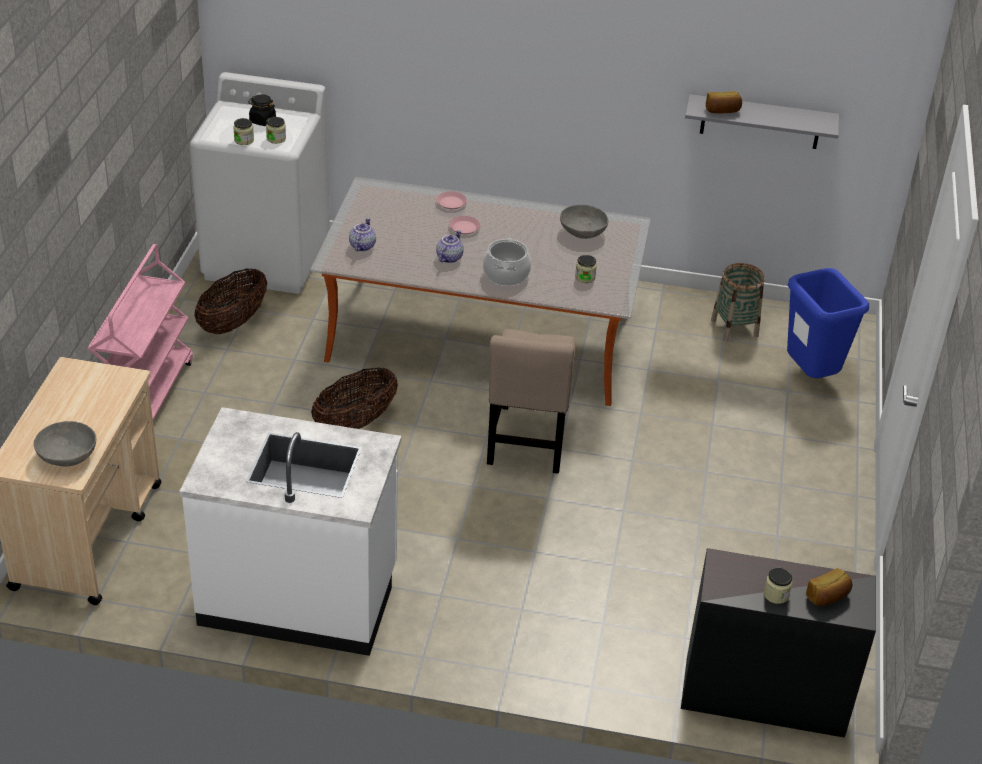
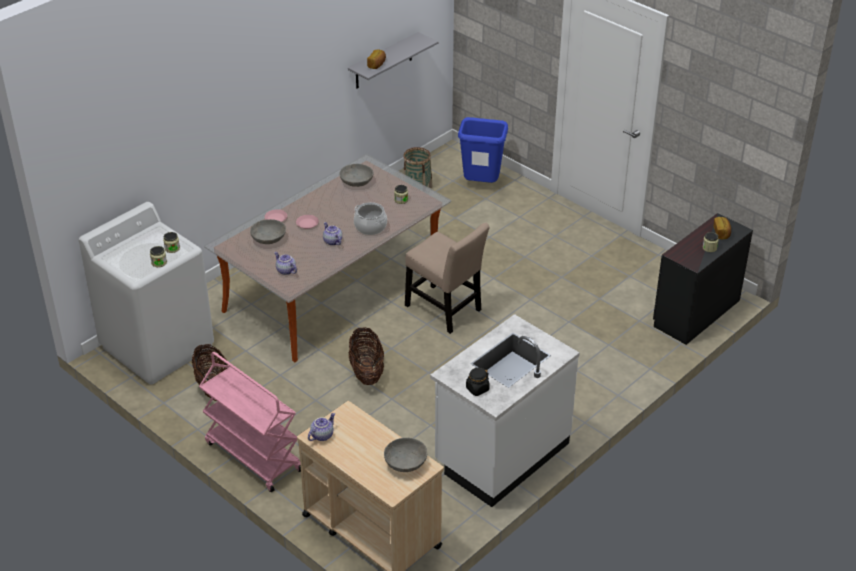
camera: 55 degrees left, 0 degrees up
(74, 374) = (322, 435): none -> teapot
(262, 121) = (143, 246): black jar -> black jar (477, 389)
(407, 212) = (268, 239): none -> grey bowl

